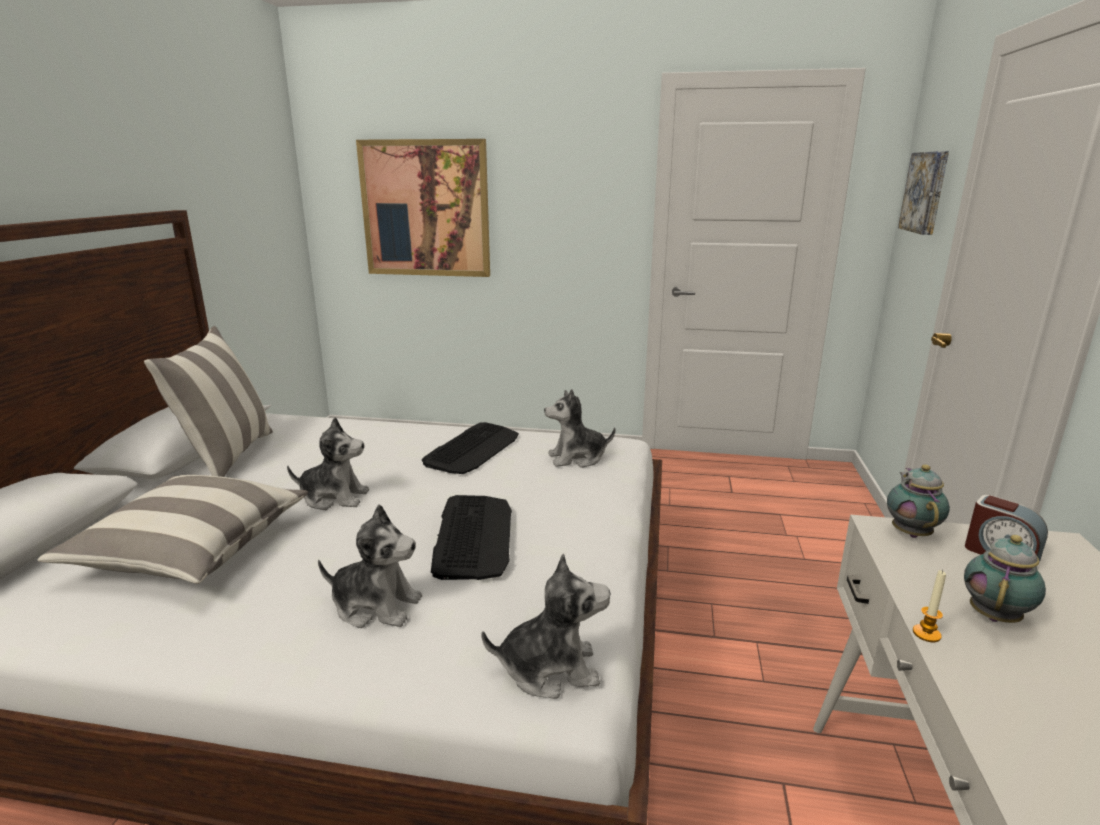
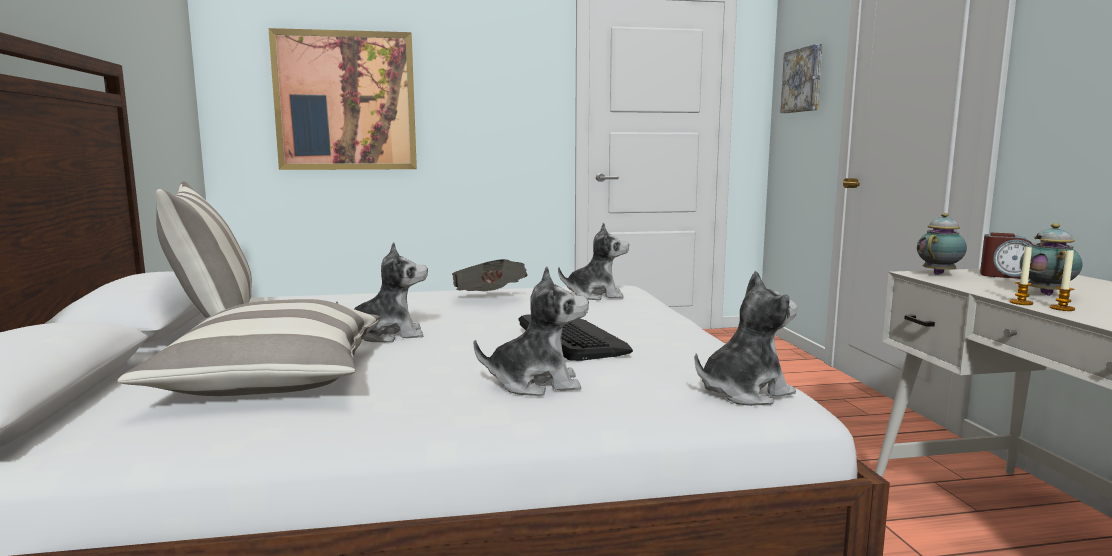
camera: 20 degrees left, 10 degrees down
(473, 449) = (489, 298): keyboard -> newspaper
(577, 458) = (595, 295): plush toy -> plush toy turned 150 degrees counterclockwise
(910, 532) = (940, 273): teapot -> teapot turned 60 degrees clockwise
(967, 662) = (1062, 308): none -> candle

